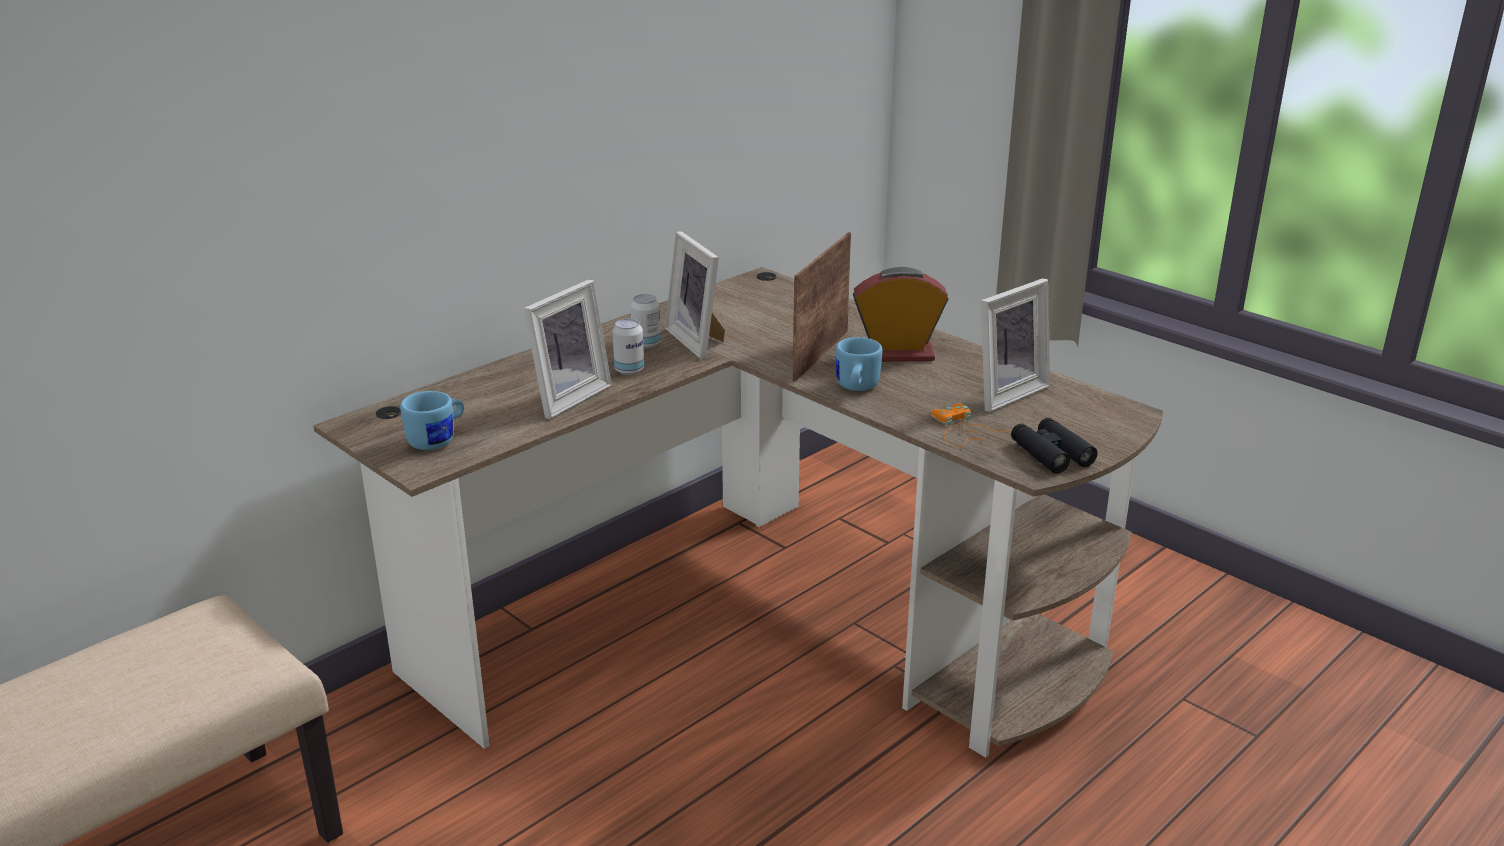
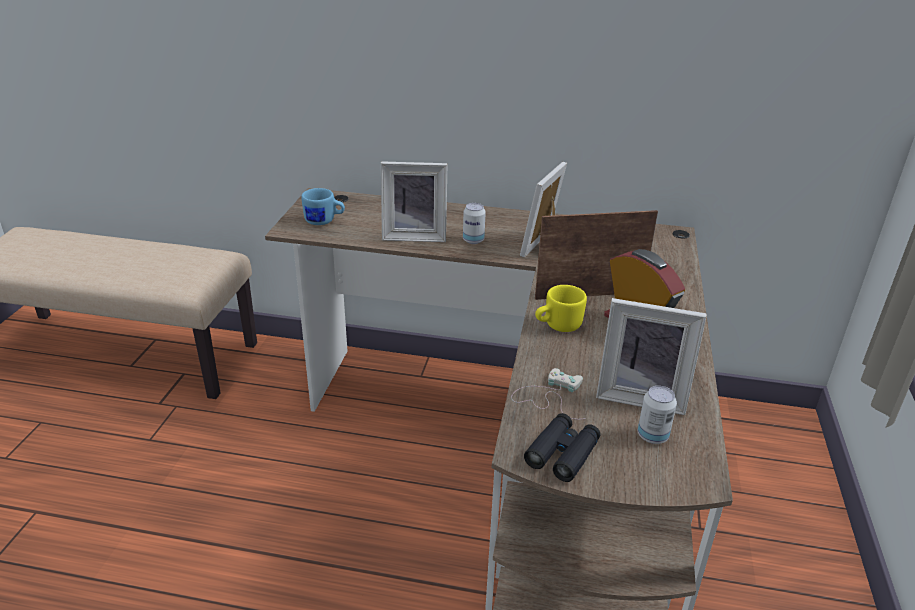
camera: 55 degrees right, 5 degrees up
(646, 344) = (516, 232): can -> can (652, 436)
(856, 388) = (557, 326): blue mug -> yellow mug
(964, 431) = (549, 396): orange game controller -> white game controller

